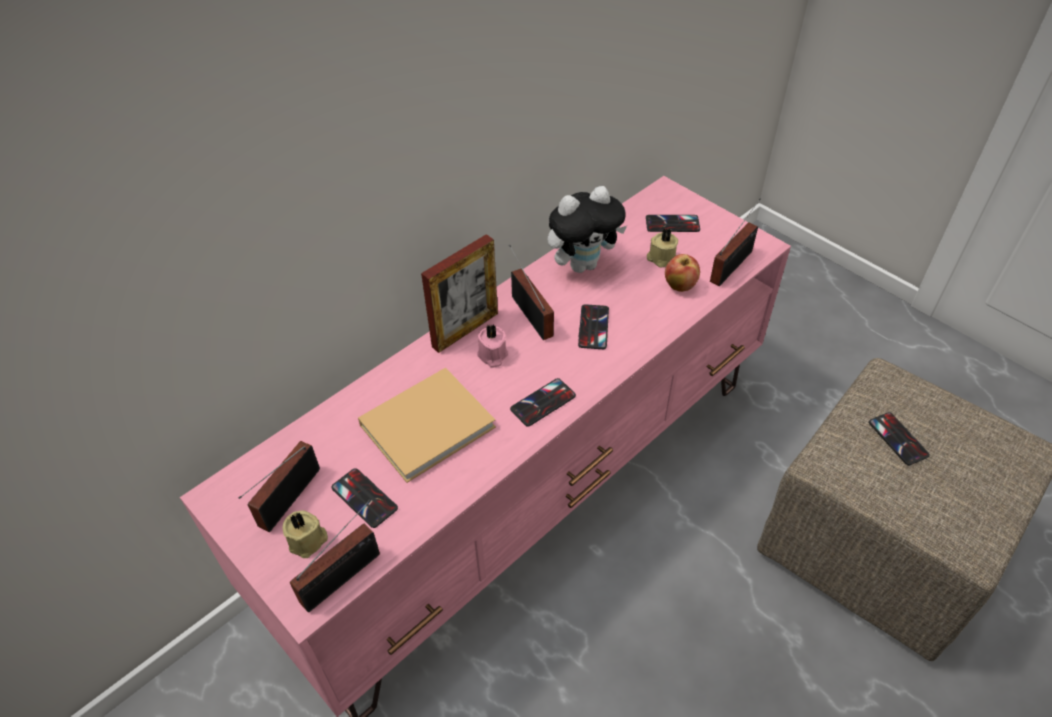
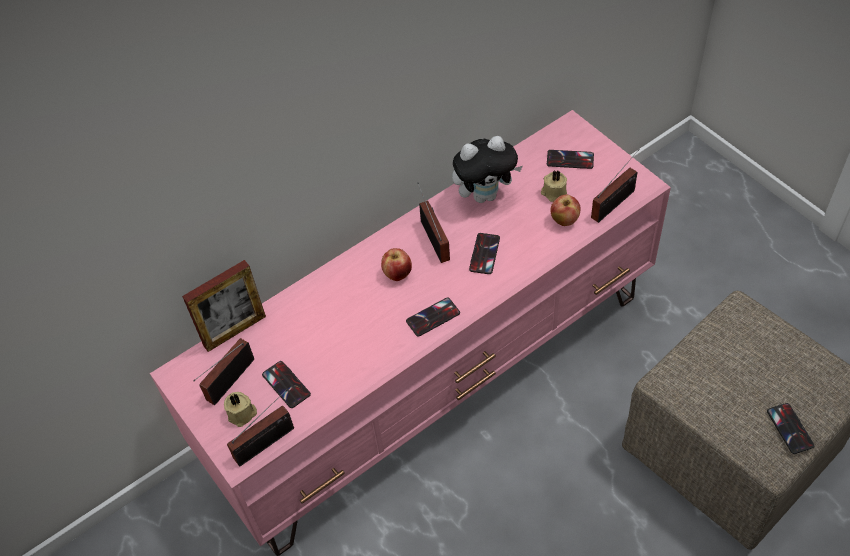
camera: 10 degrees right, 5 degrees up
(430, 424) = (342, 329): beige book -> none
(465, 330) = (378, 249): picture frame -> picture frame (235, 331)
(492, 356) = (397, 274): pink candle -> apple
(898, 439) = (733, 365): phone -> phone (790, 428)

